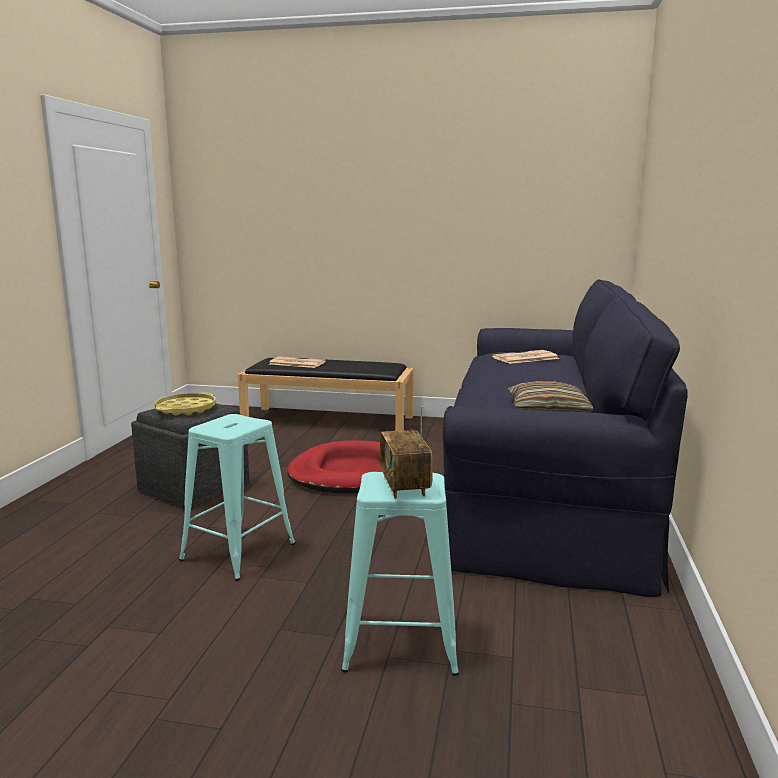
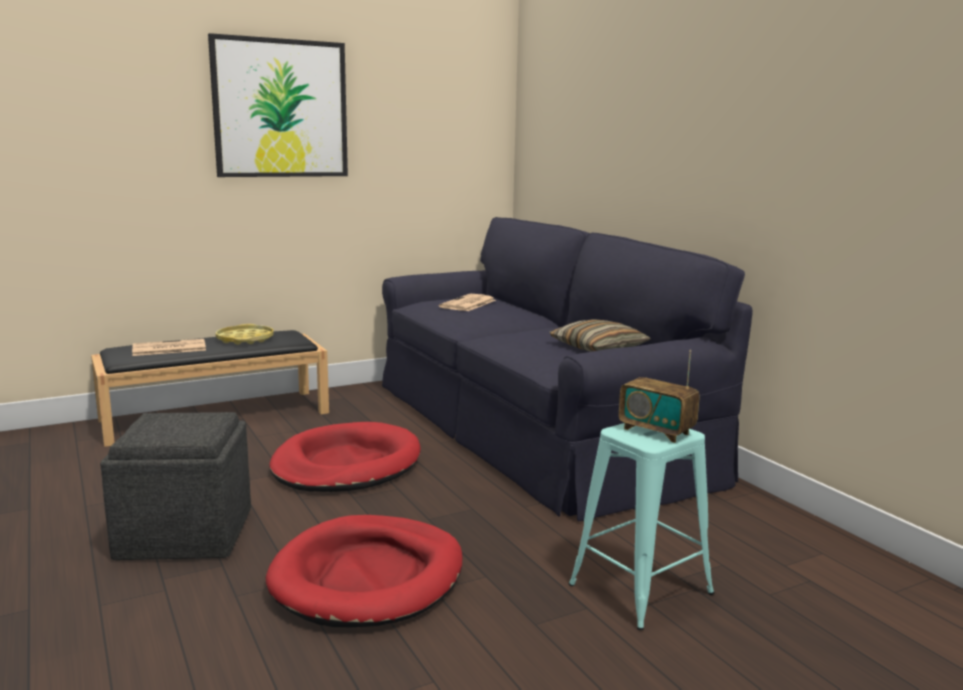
camera: 40 degrees left, 0 degrees up
(186, 409) = (175, 427): yellow tray -> yellow tray (245, 339)
(238, 551) = (368, 577): turquoise stool -> red dog bed
(404, 180) = (280, 109): none -> picture

